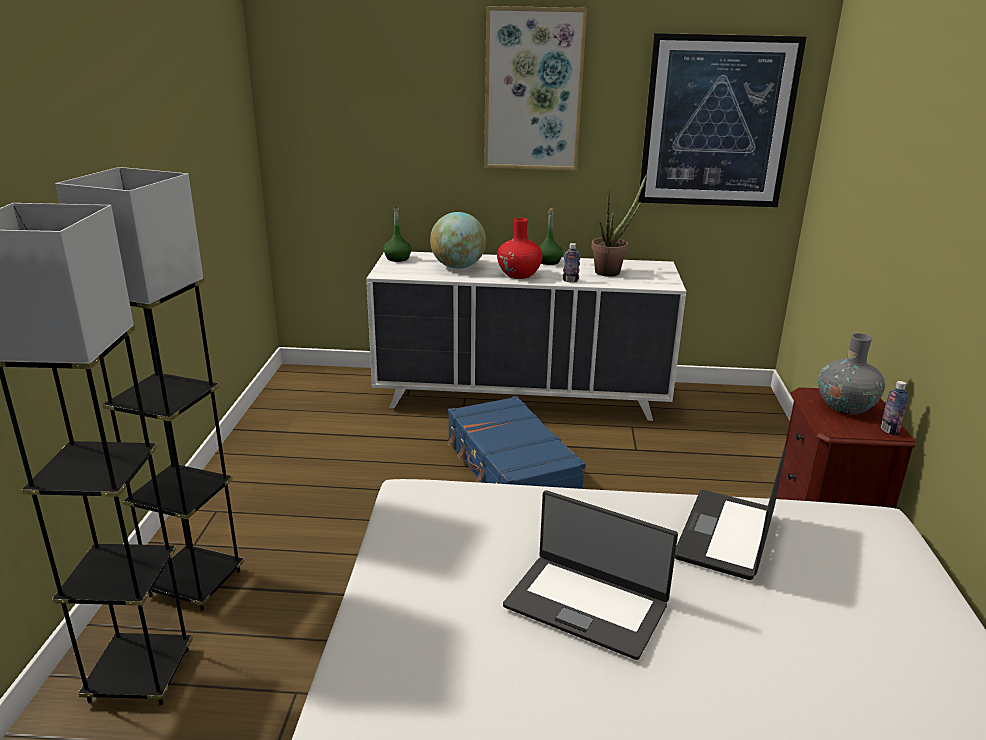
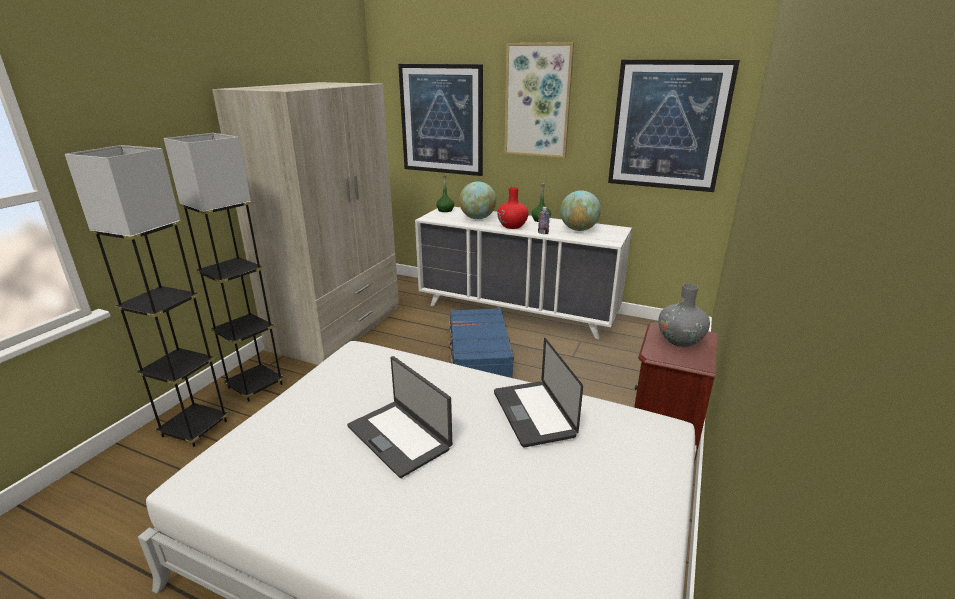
camera: 20 degrees right, 0 degrees up
(268, 466) = (338, 328): none -> beige wardrobe
(378, 120) = (441, 120): none -> picture
(611, 271) = (578, 230): potted plant -> globe
(725, 535) = (533, 414): laptop -> laptop turned 60 degrees counterclockwise
(889, 430) = (700, 362): bottle -> none

